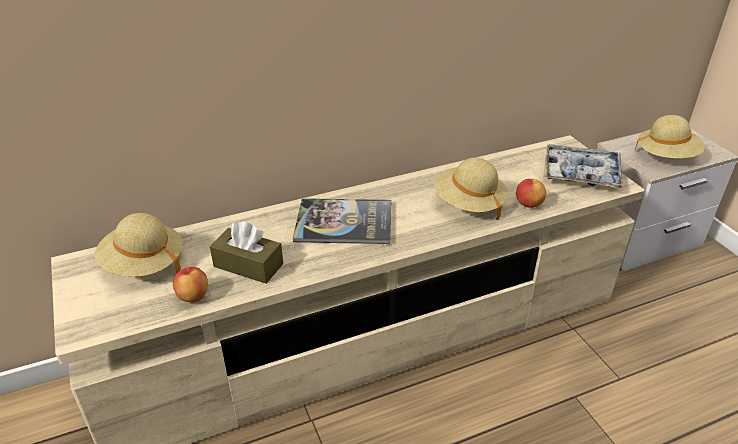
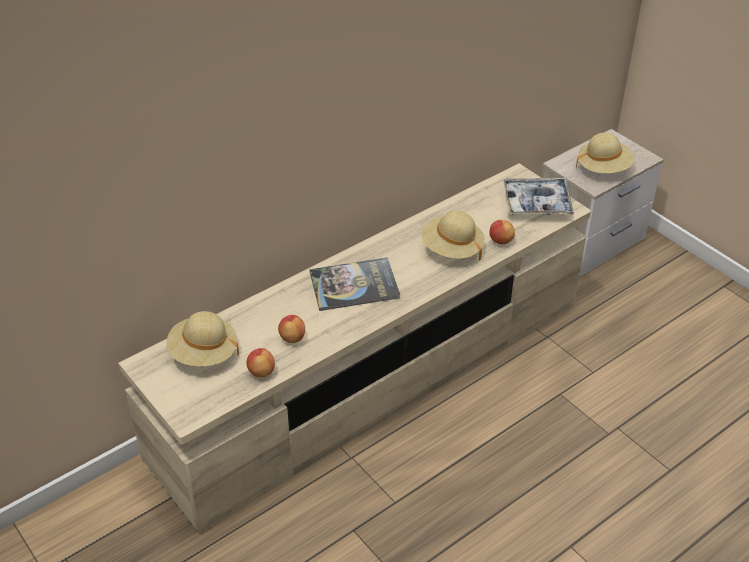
camera: 15 degrees left, 5 degrees up
(248, 265) = (292, 338): brown tissue box -> apple

